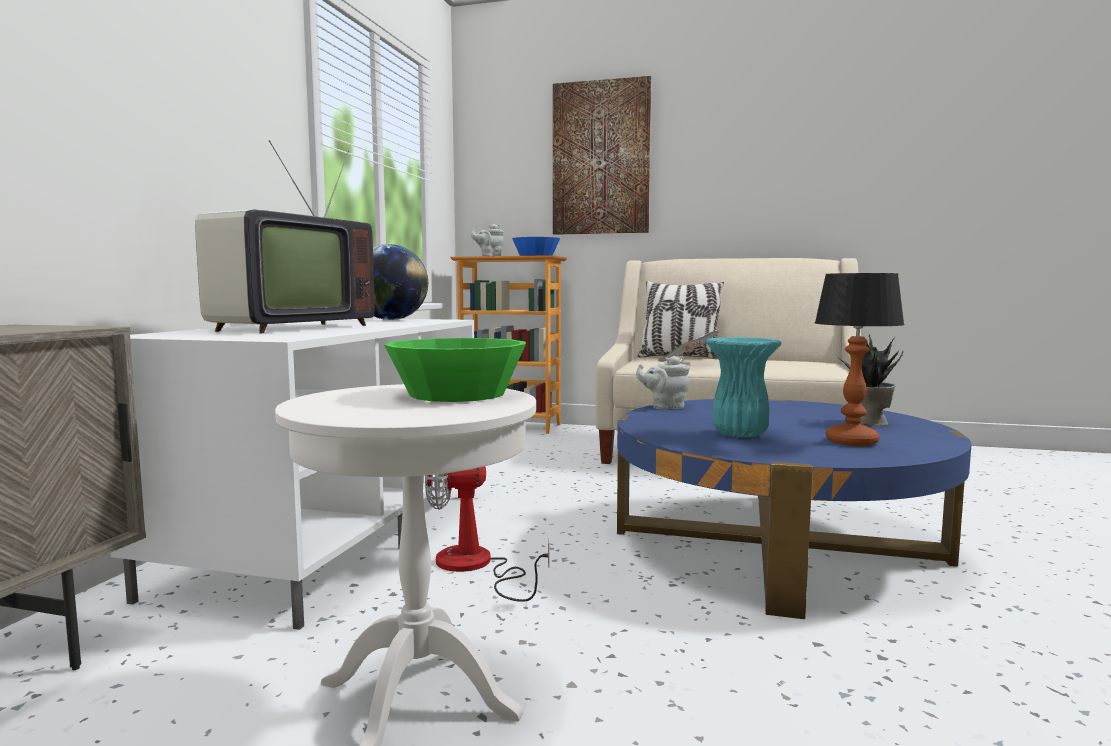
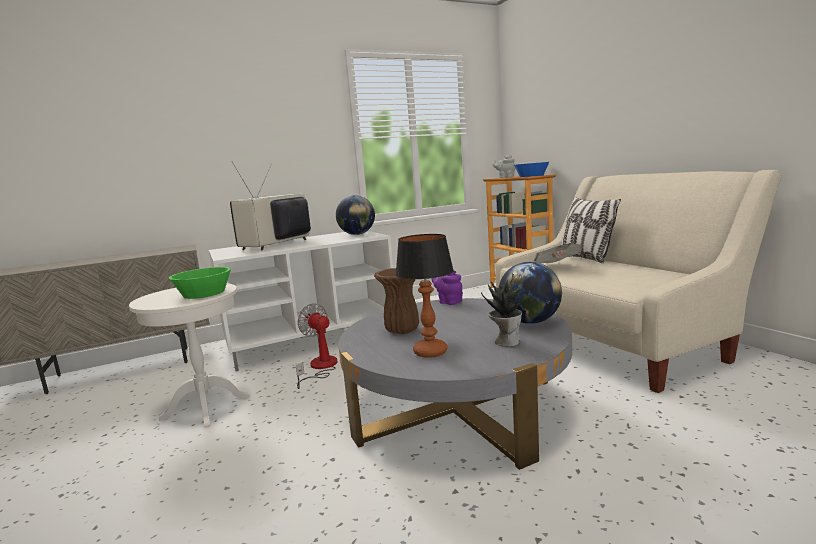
camera: 50 degrees right, 5 degrees up
(287, 328) = (279, 244): television -> television turned 135 degrees clockwise
(601, 158) = (576, 96): picture -> none
(665, 407) = (449, 302): grey teapot -> purple teapot
(739, 434) = (401, 331): turquoise vase -> brown vase
(776, 544) = (457, 408): blue coffee table -> grey coffee table
(818, 408) = (530, 322): none -> globe

